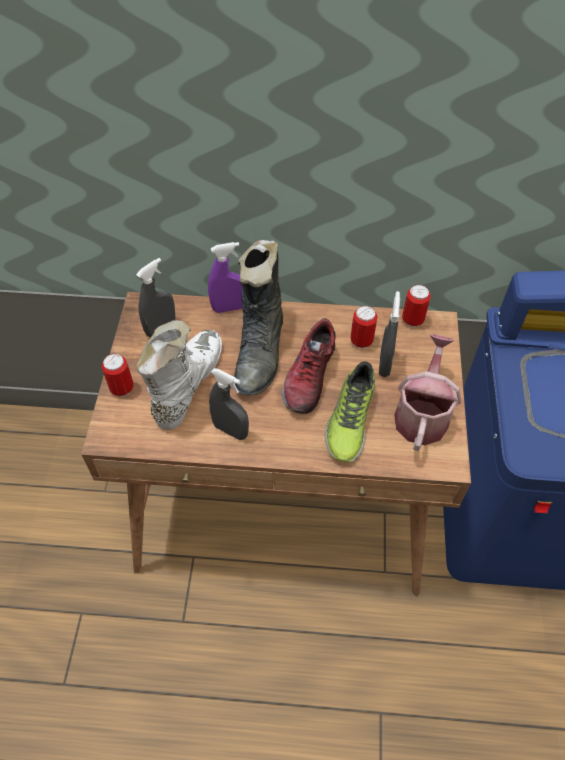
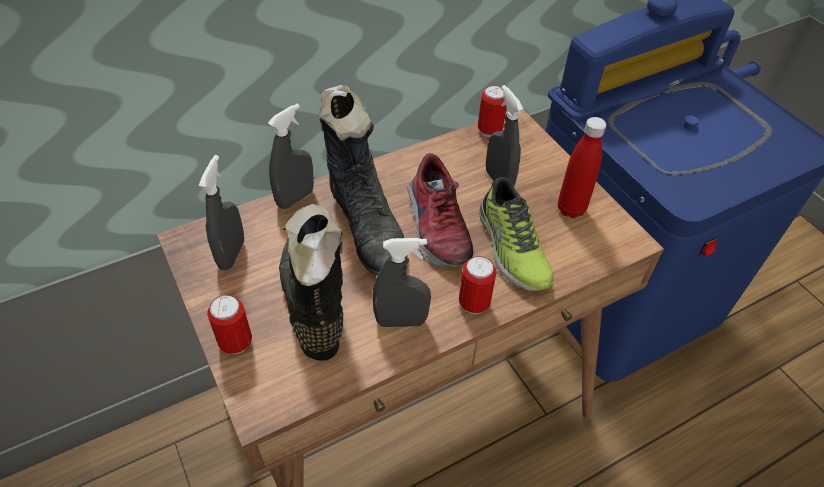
camera: 35 degrees left, 5 degrees down
(186, 385) = (312, 300): white boot -> black boot
(229, 308) = (295, 198): purple spray bottle -> grey spray bottle
(361, 341) = (459, 170): can -> can (474, 303)
(422, 414) = (571, 209): watering can -> red bottle

